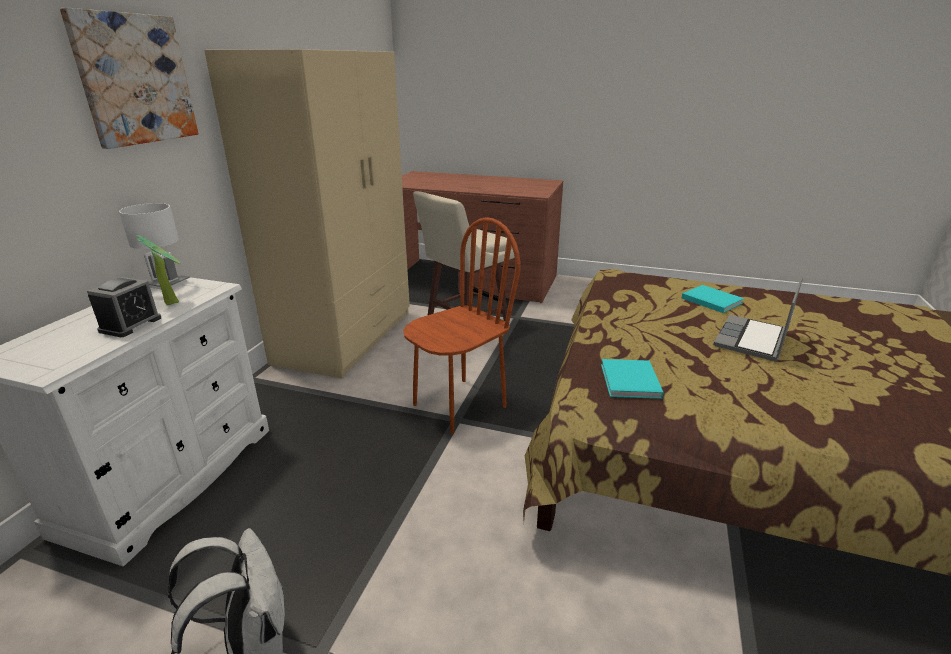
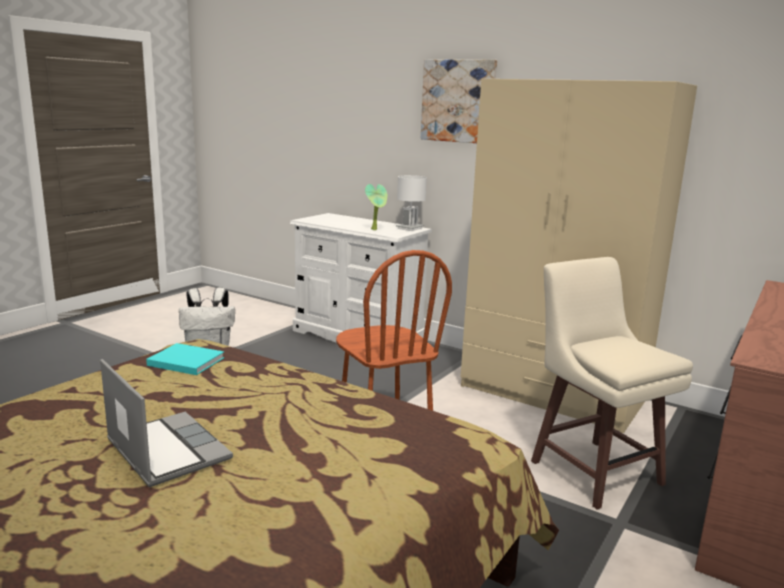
camera: 105 degrees right, 10 degrees down
(130, 324) = (347, 225): alarm clock -> none
(710, 300) = (304, 475): turquoise book -> none

